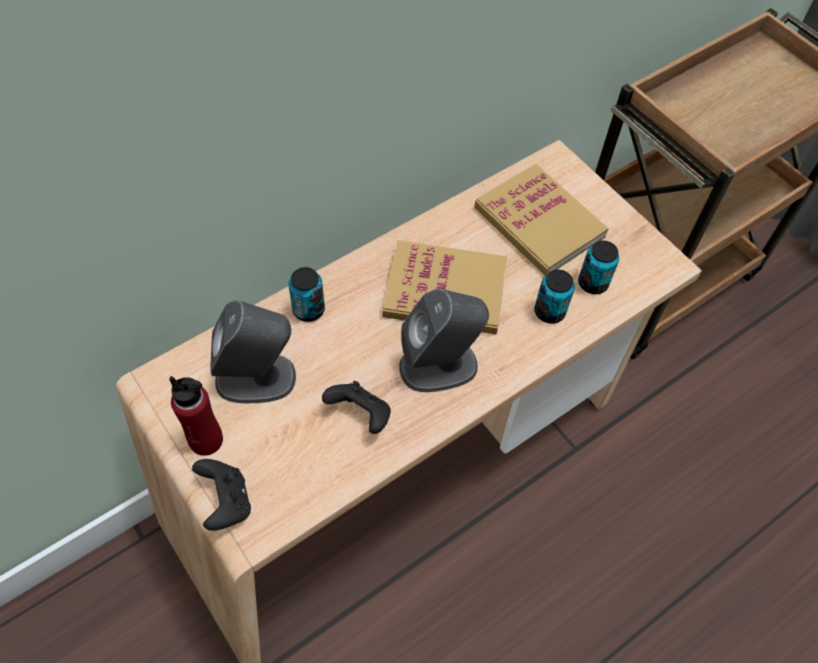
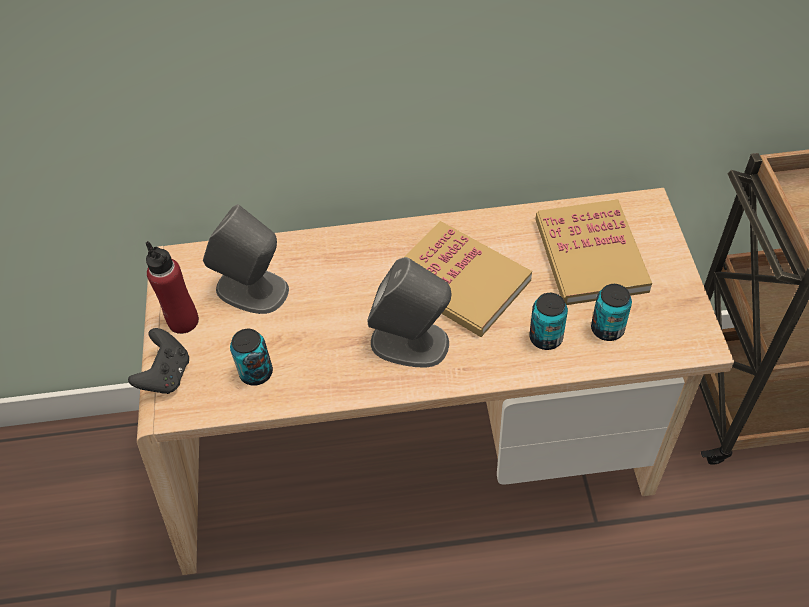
camera: 35 degrees right, 5 degrees down
(308, 310) = (330, 252): can -> can (256, 373)
(360, 415) = (316, 354): black game controller -> none

